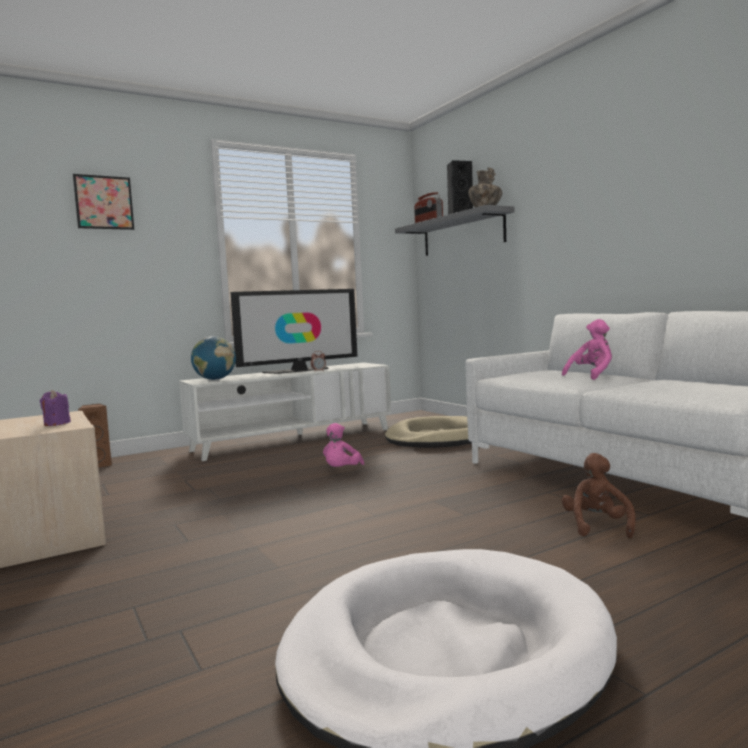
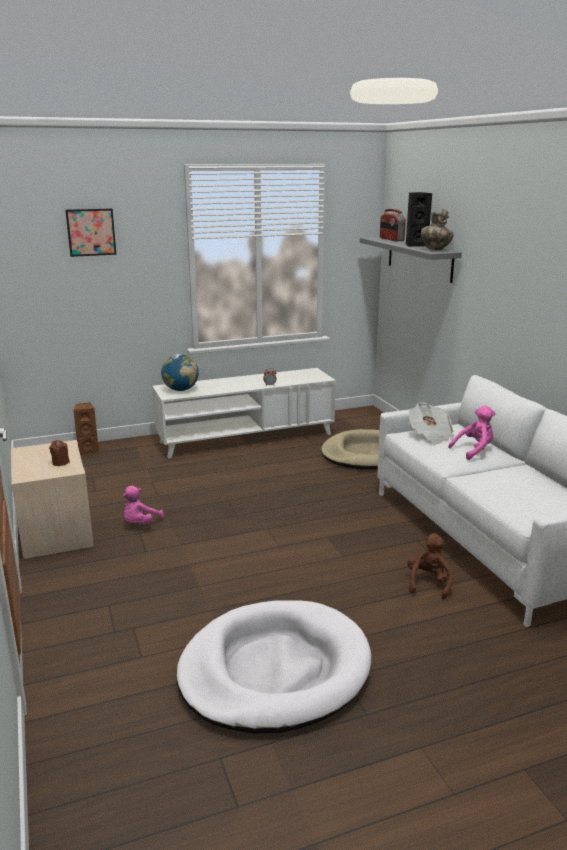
camera: 10 degrees right, 15 degrees up
(57, 423) = (60, 462): purple candle -> brown candle
(299, 370) = (254, 380): television -> none
(341, 471) = (272, 488): pink plush toy -> pink plush toy (140, 523)
(530, 373) = (430, 435): none -> newspaper

